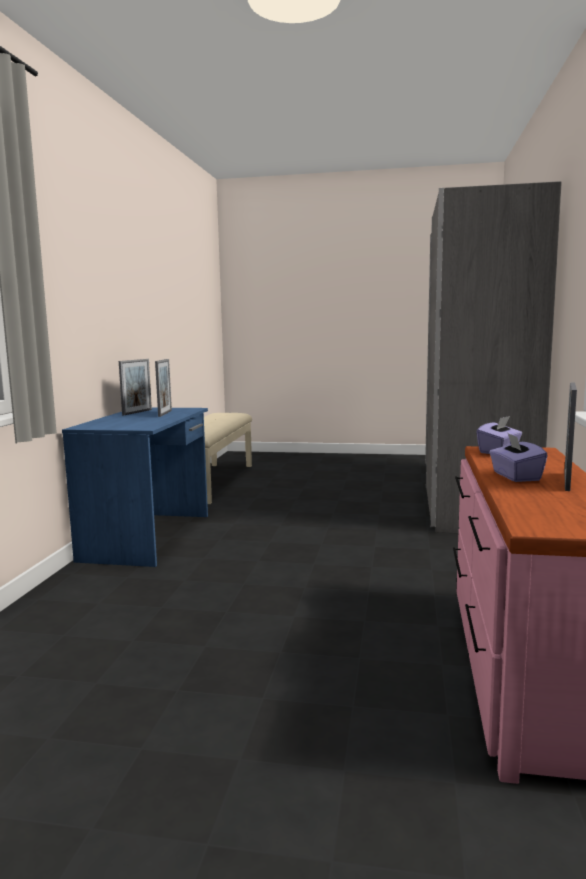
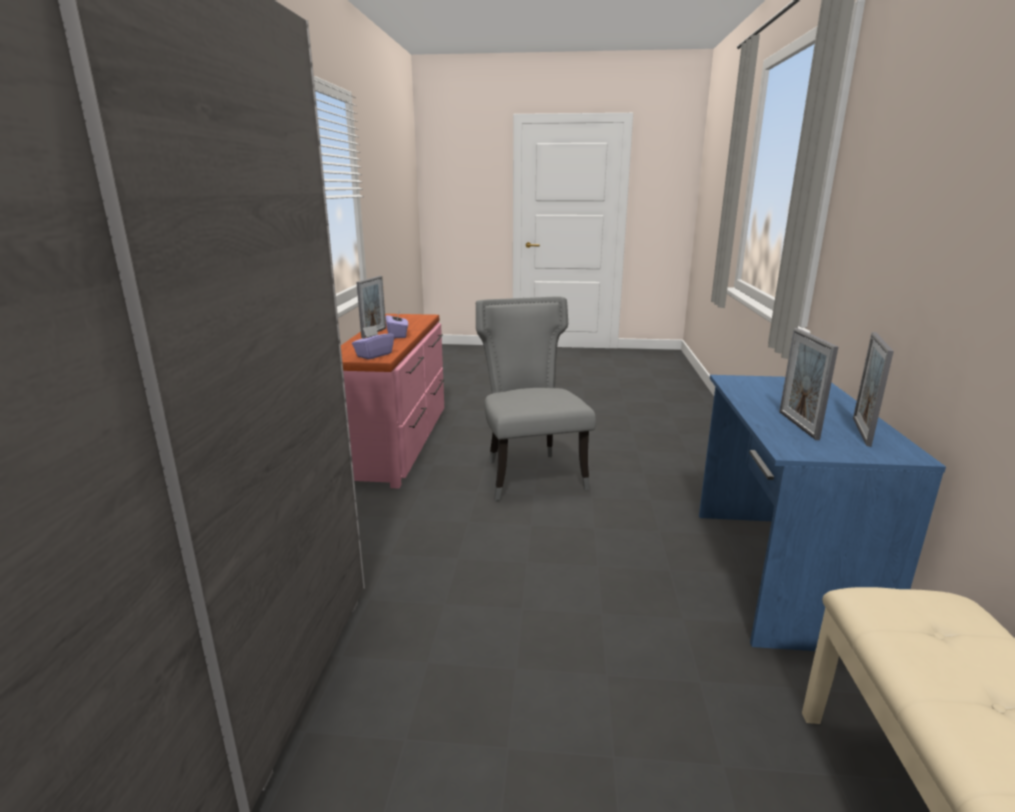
camera: 175 degrees right, 10 degrees up
(304, 608) = (530, 474): none -> grey chair

